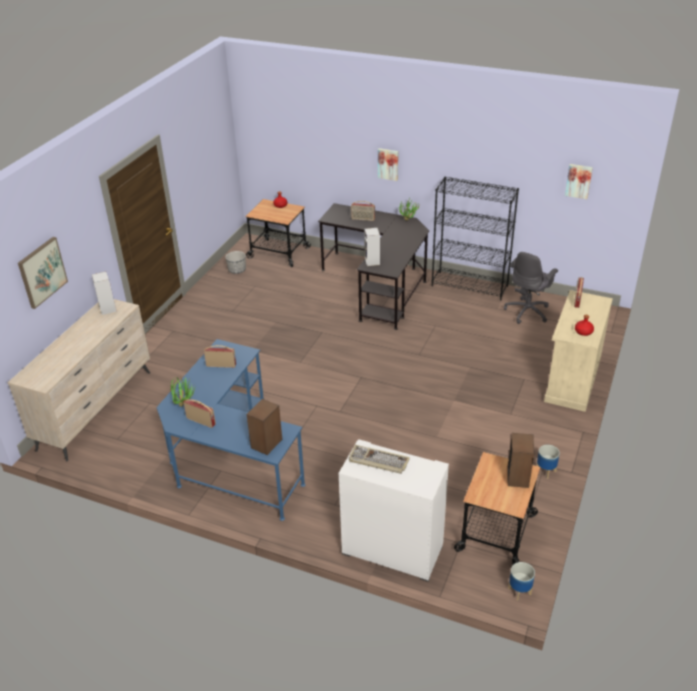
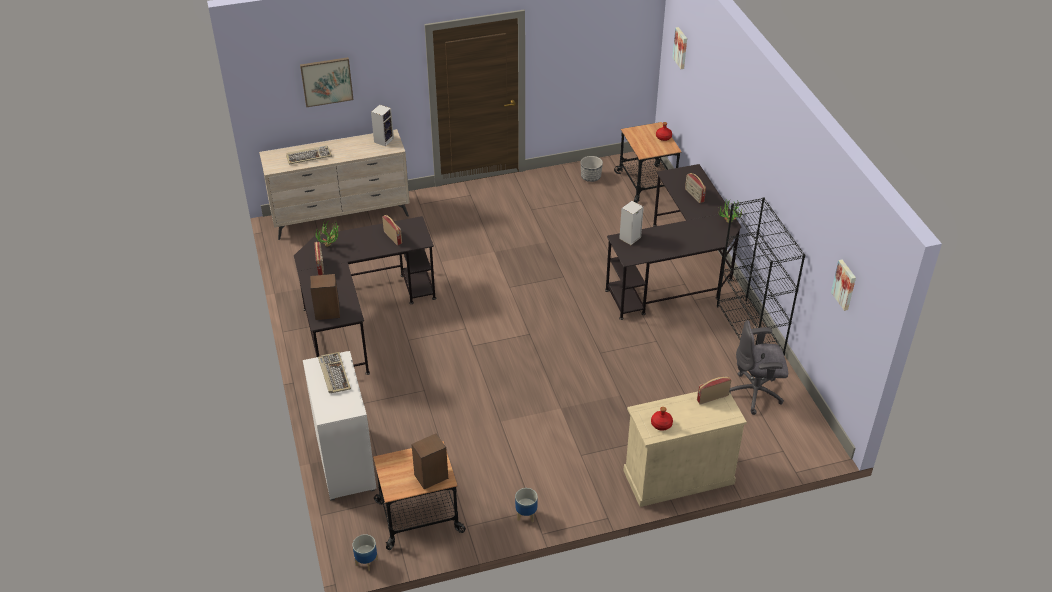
camera: 50 degrees right, 5 degrees up
(62, 356) = (309, 156): none -> keyboard
(230, 458) = (358, 317): blue desk -> black desk
(388, 164) = (736, 152): picture -> picture (681, 48)

